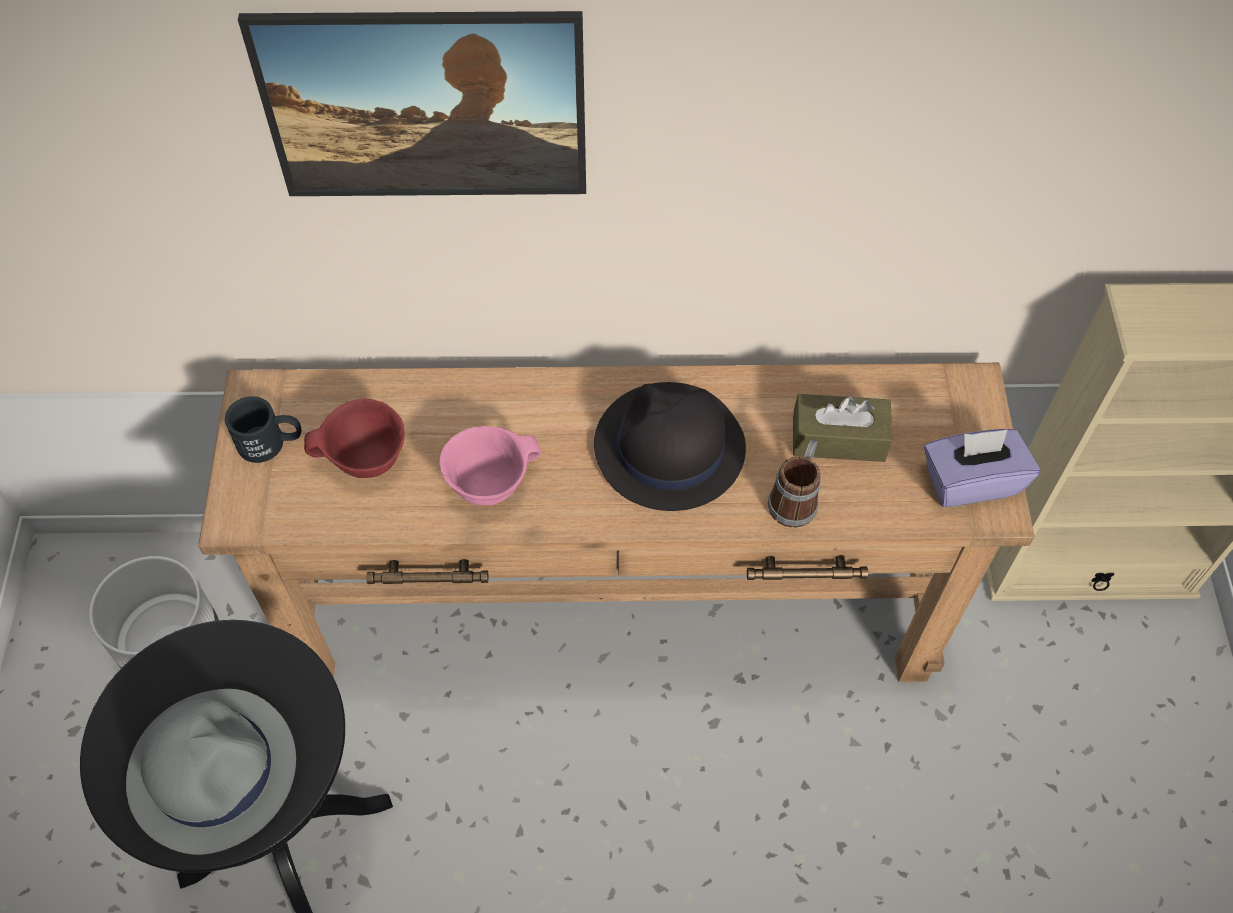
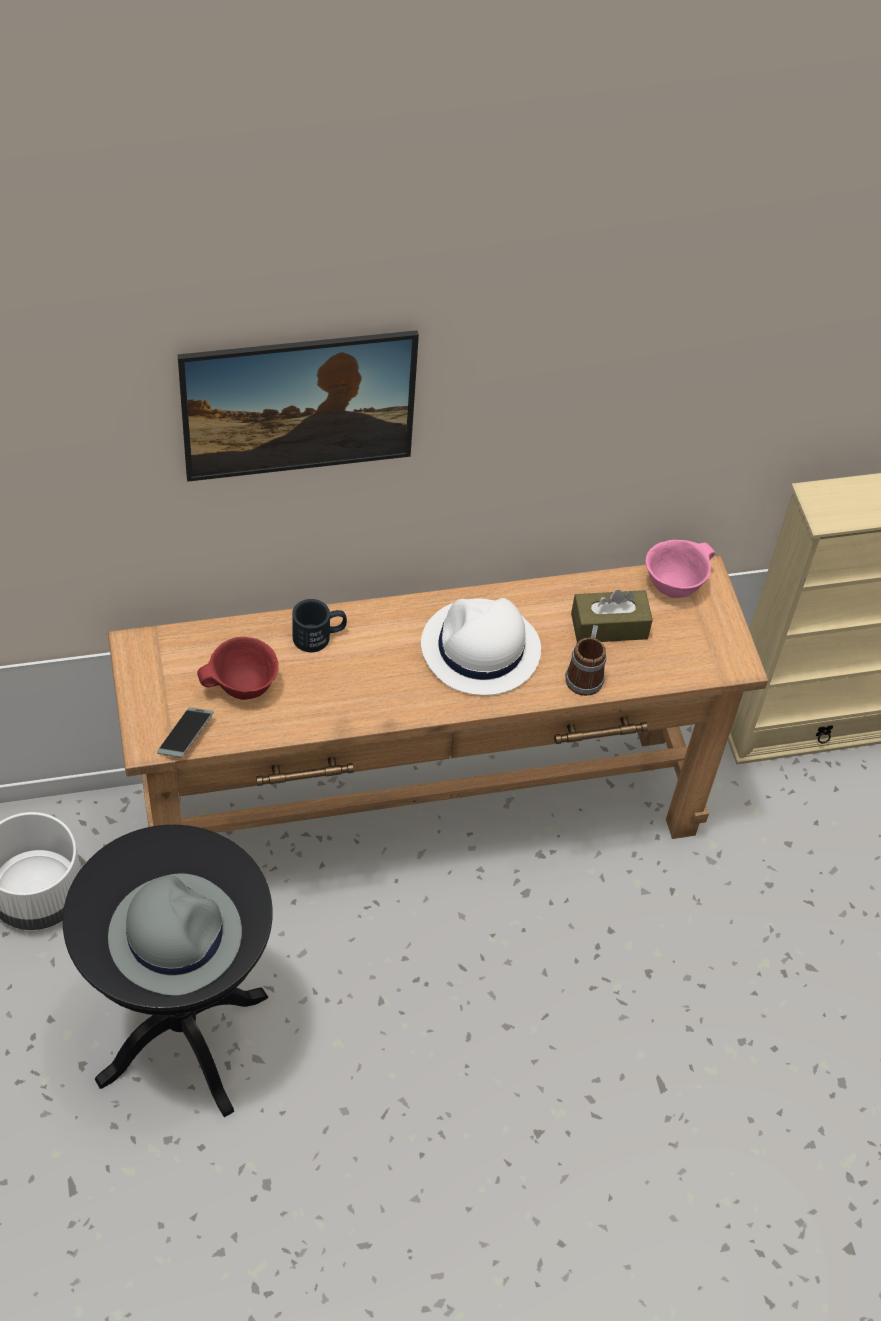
camera: 15 degrees left, 5 degrees down
(271, 442) = (161, 683): black mug -> black mug (319, 636)
(280, 514) = (185, 736): none -> phone
(489, 483) = (345, 692): pink bowl -> pink bowl (673, 584)
(668, 448) = (479, 649): black hat -> white hat
(970, 481) = (714, 645): purple tissue box -> none

